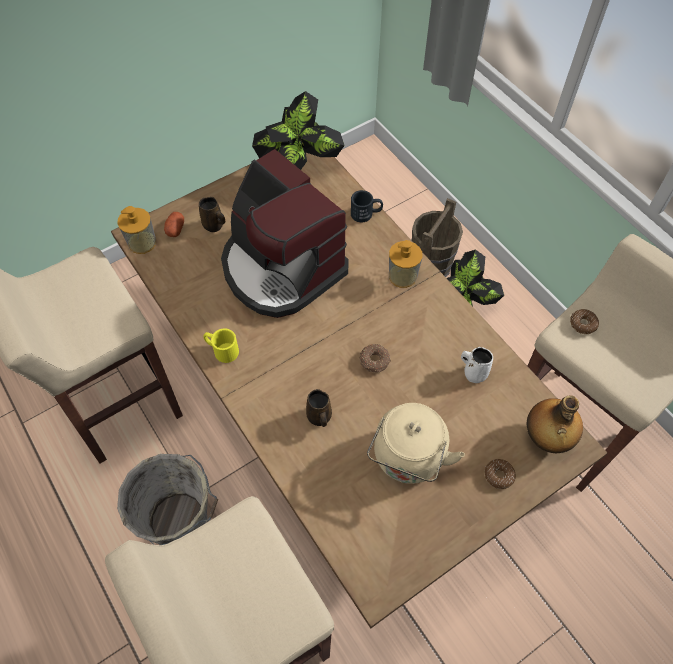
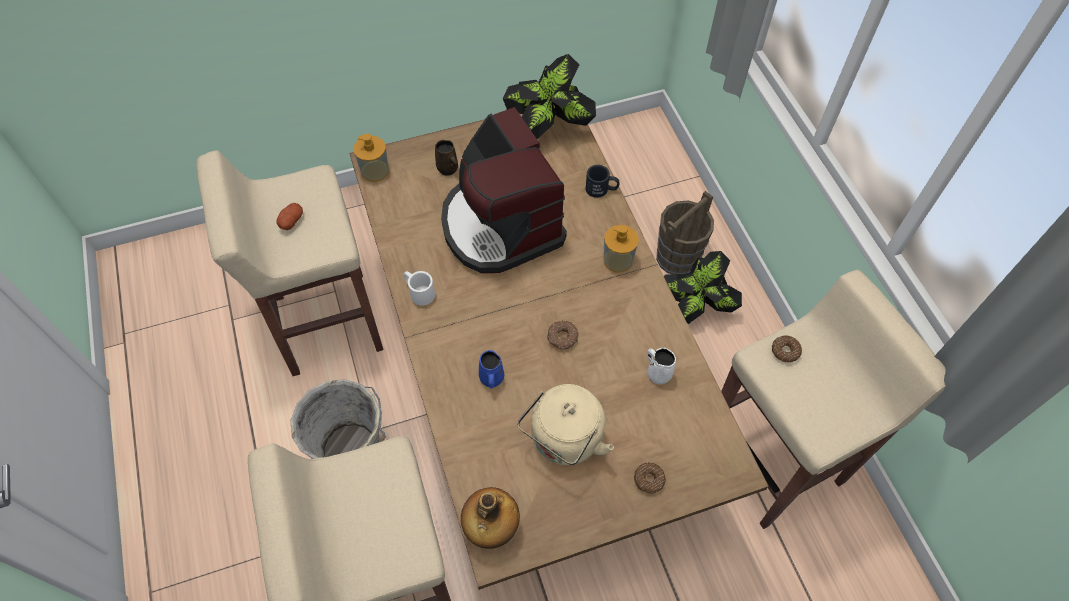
camera: 15 degrees right, 0 degrees up
(175, 229) = (410, 164): potato -> potato (291, 221)
(221, 350) = (419, 292): yellow mug -> white mug
(319, 417) = (491, 379): brown mug -> blue mug
(546, 438) = (709, 455): bottle -> bottle (490, 527)

